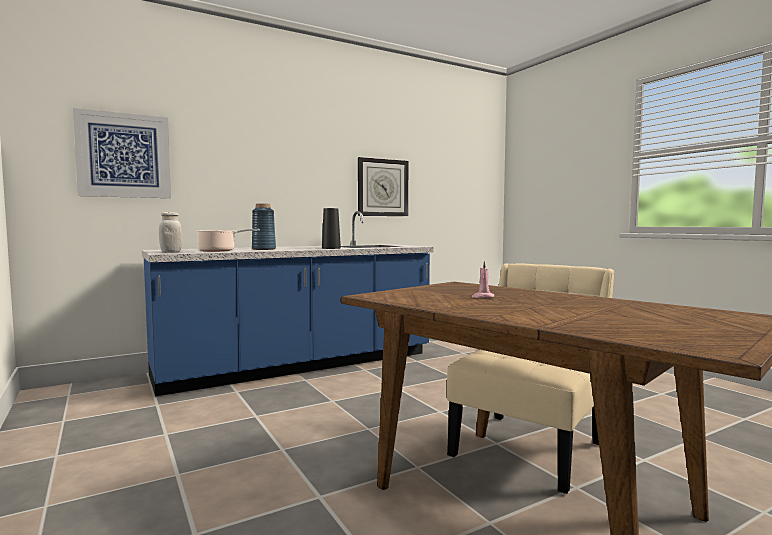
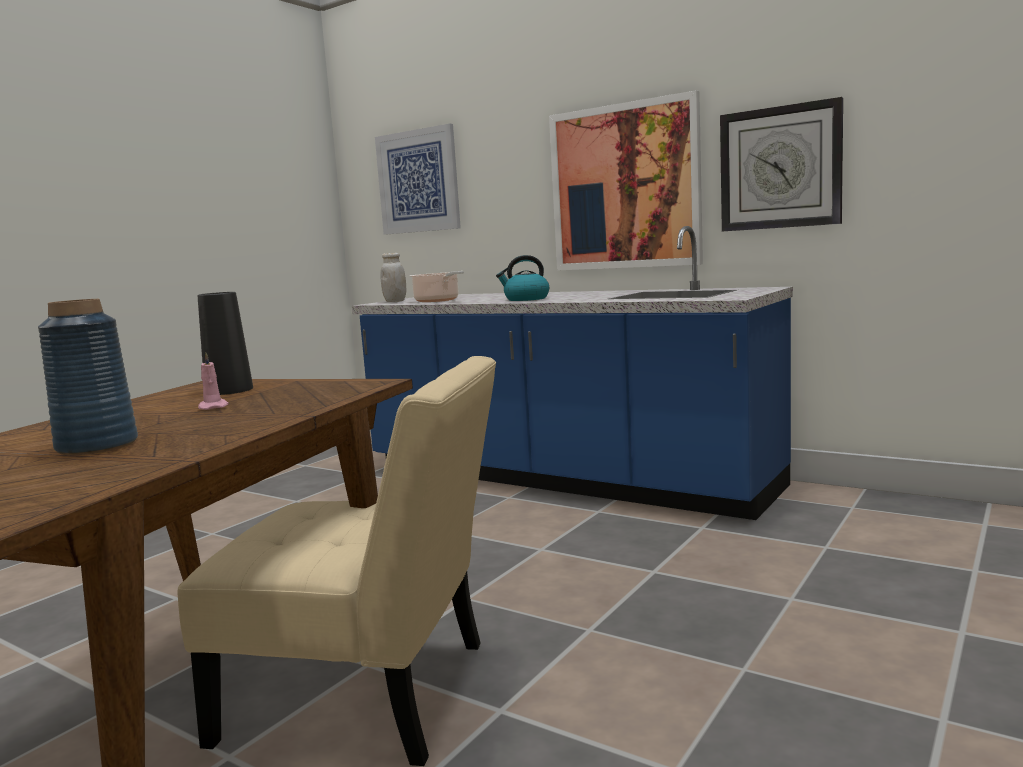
camera: 65 degrees right, 5 degrees up
(263, 249) = (497, 298): blue vase -> blue vase (96, 446)
(296, 249) = (526, 299): none -> kettle
(305, 185) = (624, 187): none -> picture
(331, 248) = (569, 299): black vase -> black vase (229, 390)

